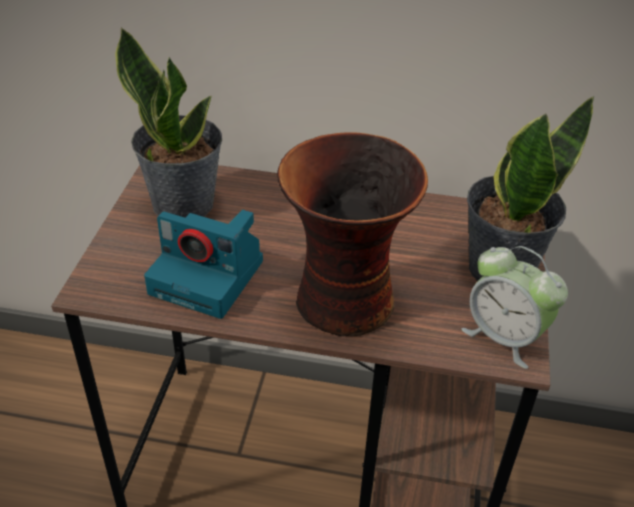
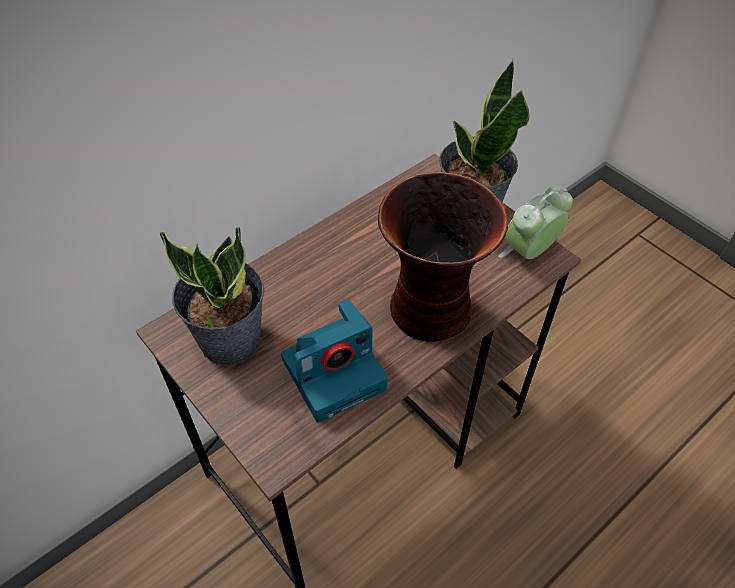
camera: 50 degrees left, 10 degrees up
(504, 337) = (529, 252): alarm clock -> alarm clock turned 150 degrees clockwise

